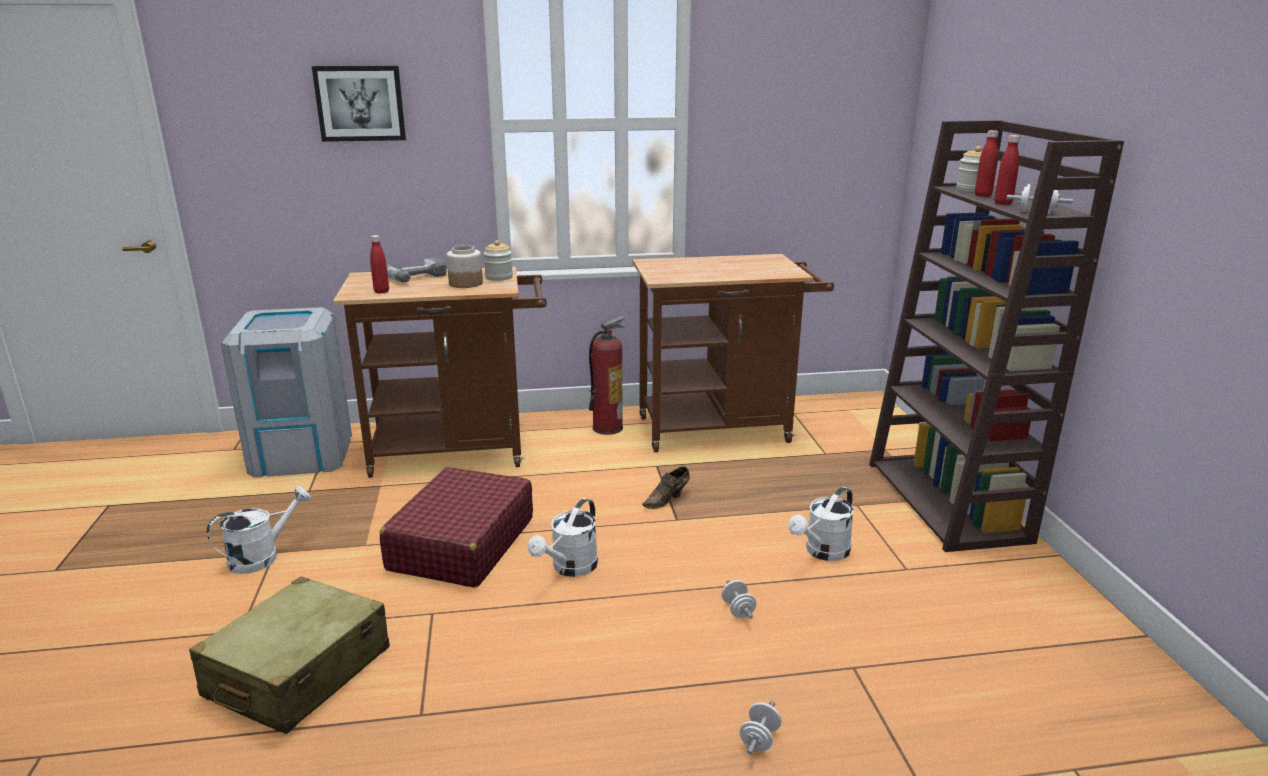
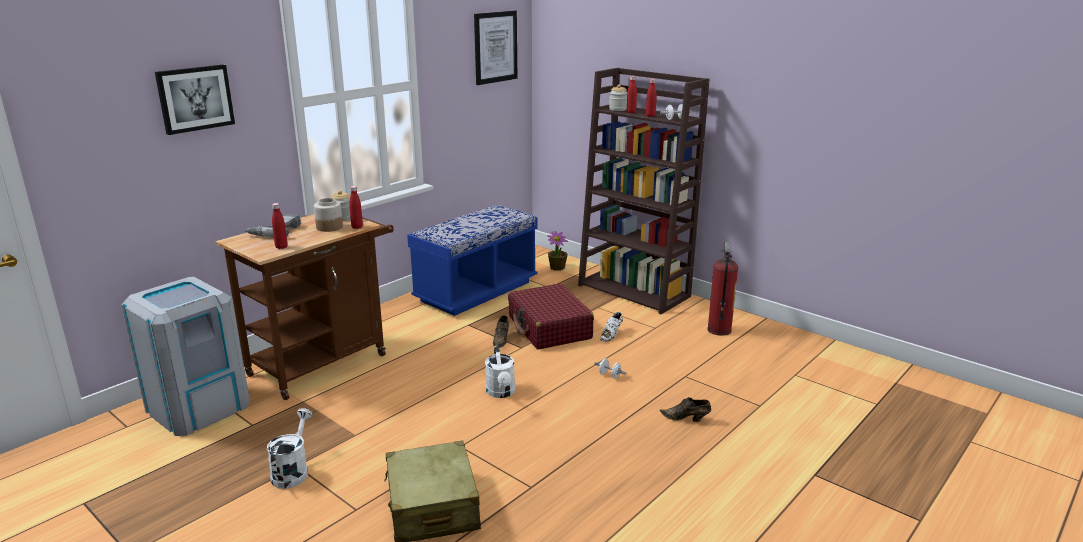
camera: 40 degrees left, 0 degrees up
(461, 544) = (418, 408): red suitcase -> red suitcase (549, 328)
(489, 290) = (357, 227): none -> red bottle
(607, 427) = (404, 314): fire extinguisher -> fire extinguisher (719, 330)
(723, 428) = (476, 291): brown cart -> blue bench
(759, 739) = (686, 419): white dumbbell -> brown shoe
(823, 552) = (611, 335): white watering can -> white shoe
(841, 83) = (495, 47): none -> picture
(872, 431) = (557, 267): none -> potted plant

